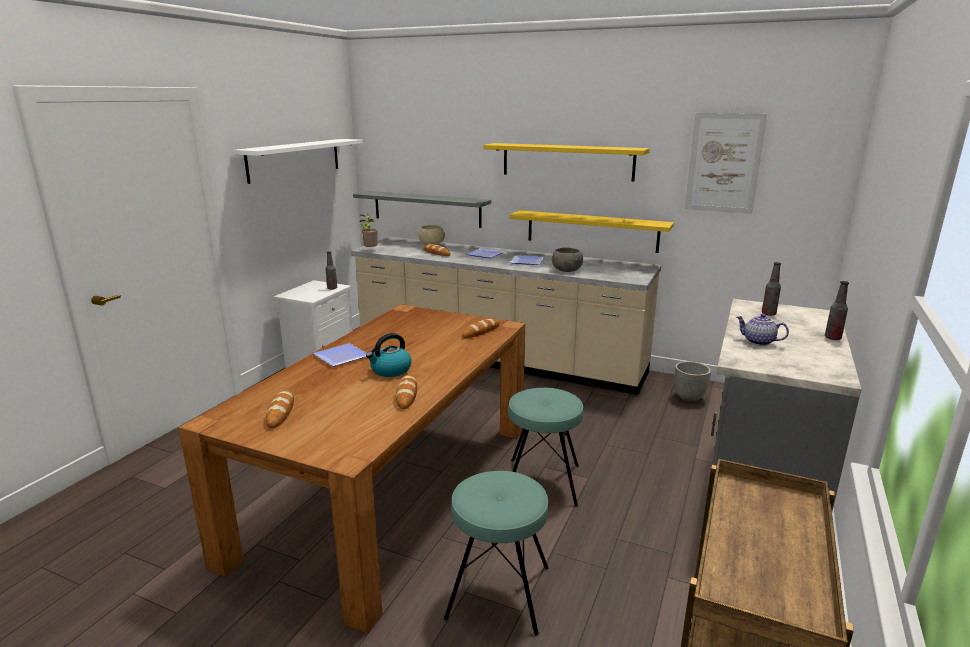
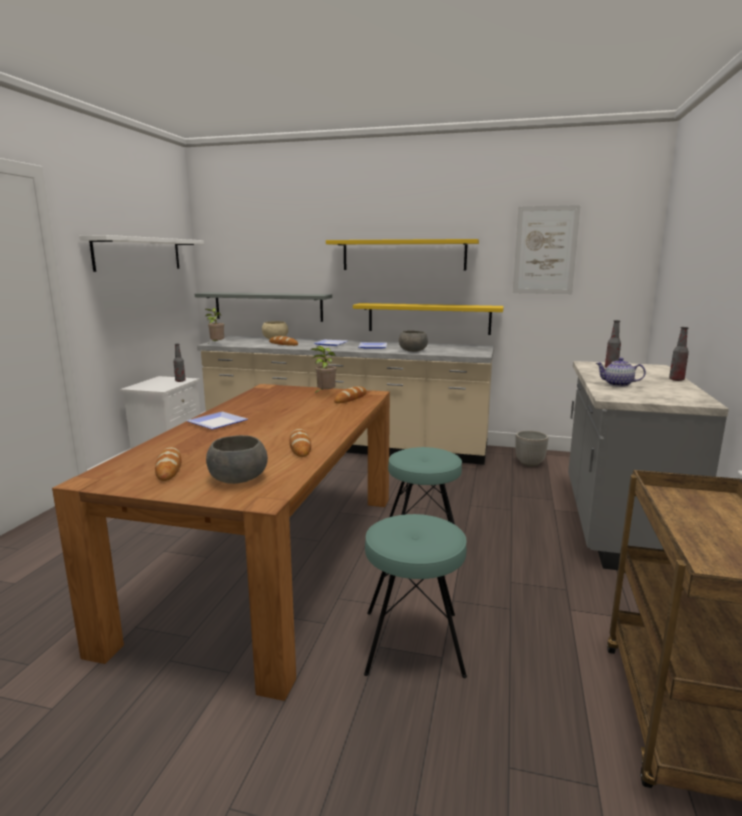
camera: 10 degrees left, 5 degrees down
(335, 431) = (237, 478): none -> grey bowl
(390, 370) = (274, 430): kettle -> none
(458, 323) = (325, 394): none -> potted plant

